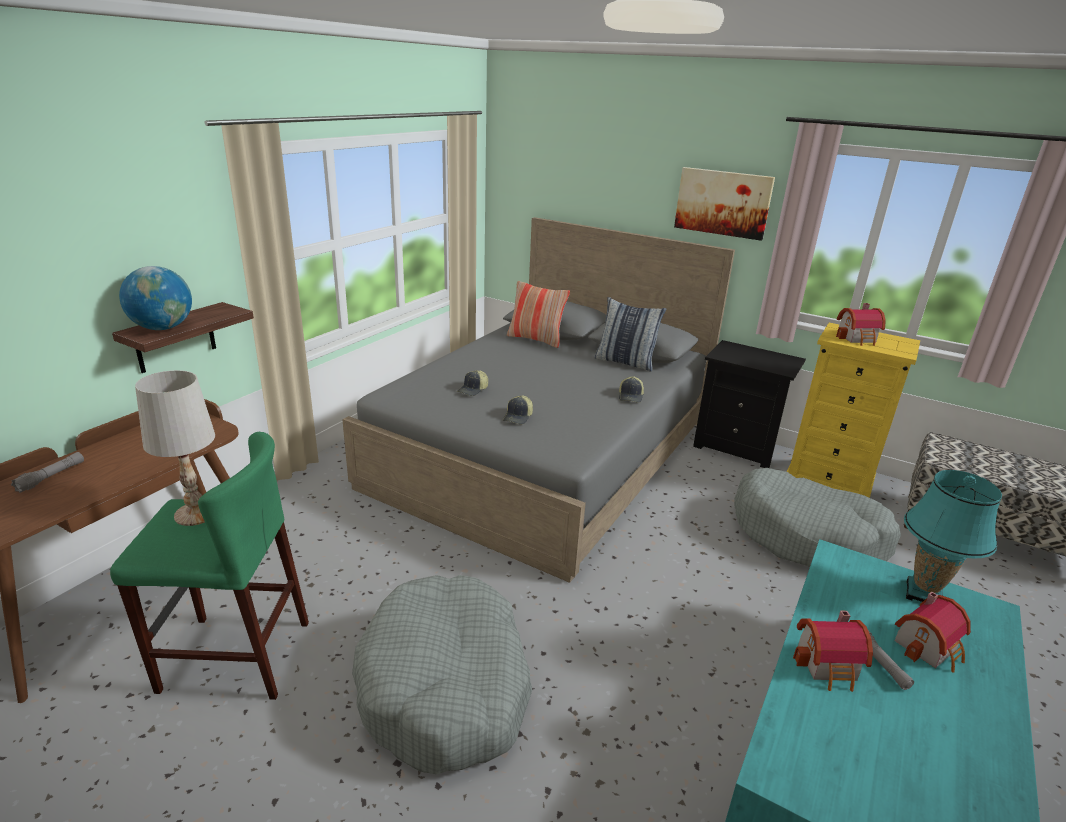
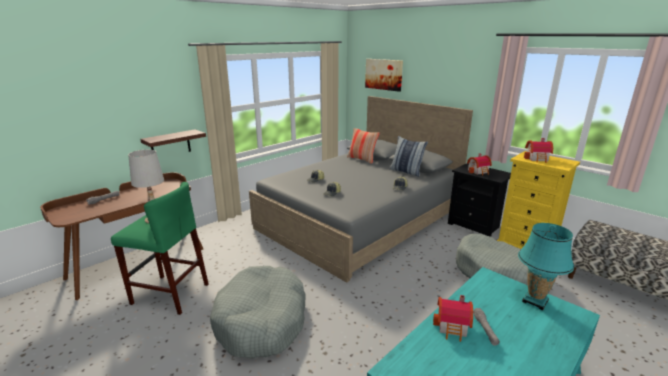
camera: 15 degrees right, 5 degrees down
(163, 328) = (162, 137): globe -> none
(723, 203) = (465, 84): picture -> picture (384, 74)
(929, 647) = (523, 327): toy house -> toy house (479, 171)

